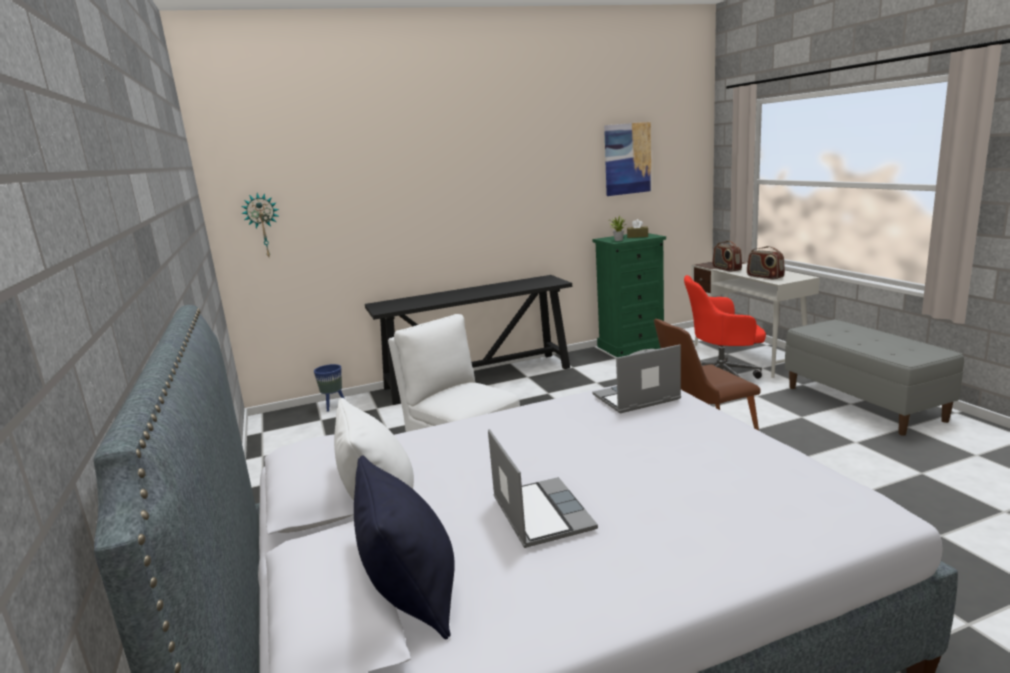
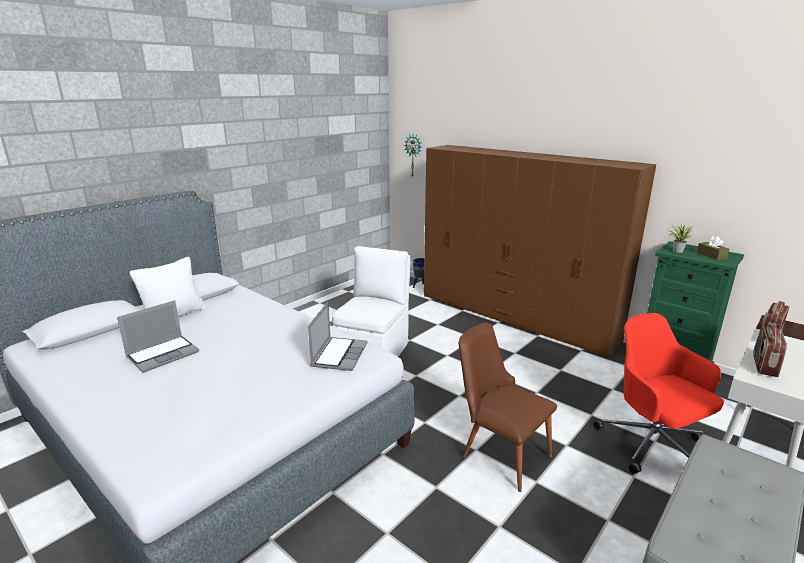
camera: 60 degrees right, 5 degrees up
(412, 597) = (94, 342): black pillow -> none
(479, 378) = (513, 317): black console table -> brown wardrobe
(627, 159) = (747, 163): picture -> none
(635, 398) = (339, 354): laptop -> laptop turned 60 degrees clockwise

